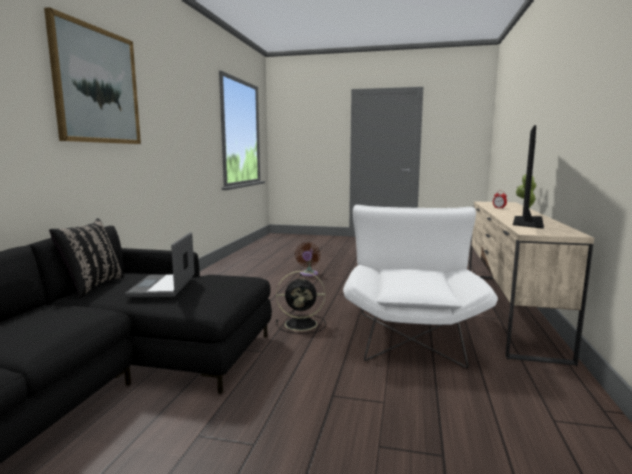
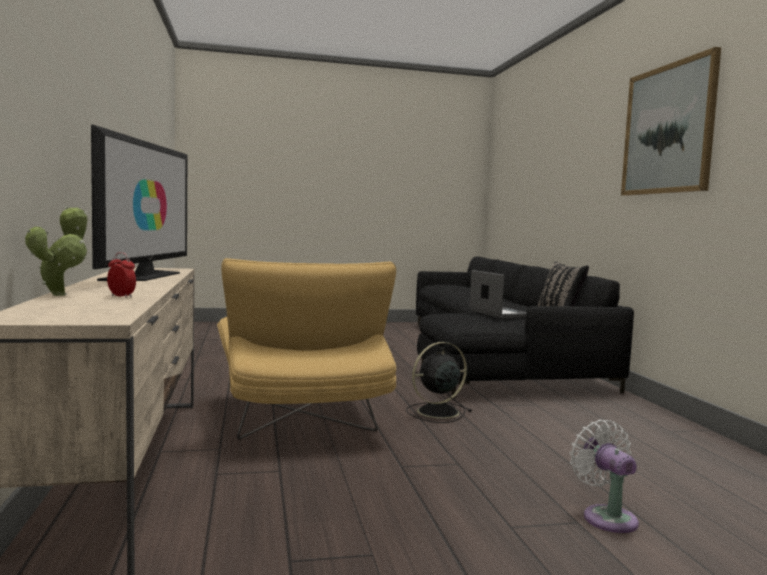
camera: 155 degrees right, 5 degrees down
(308, 274) = (606, 517): brown fan -> white fan
(410, 333) = (300, 417): white armchair -> yellow armchair

